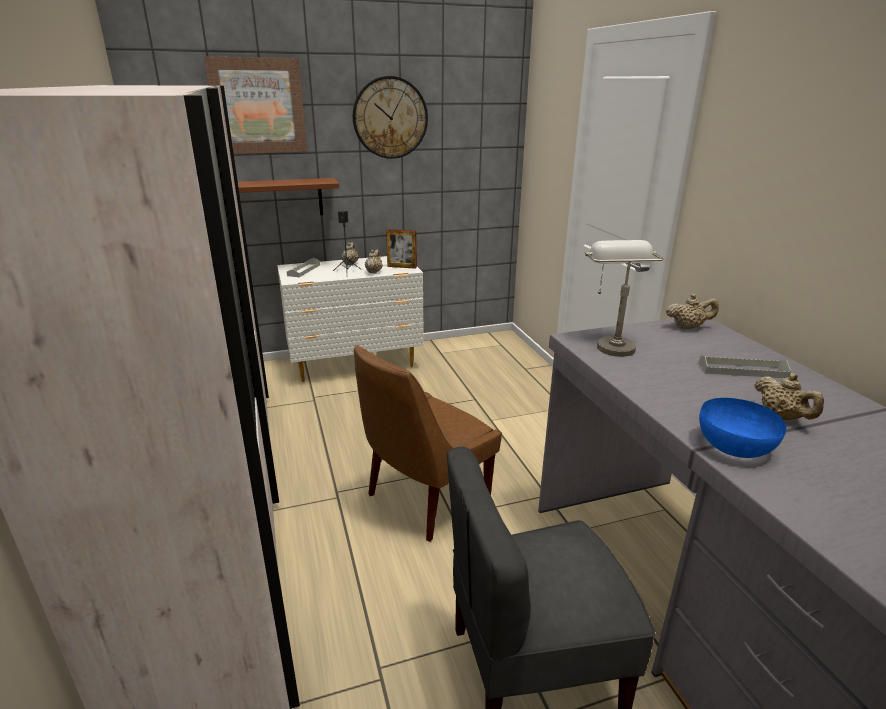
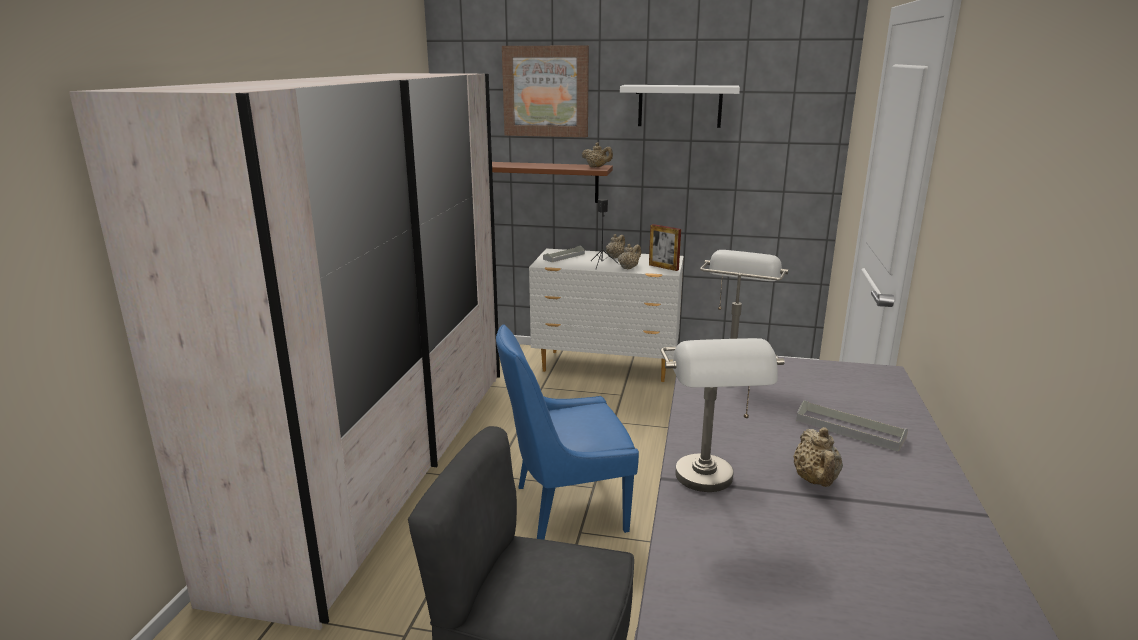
camera: 30 degrees right, 5 degrees down
(390, 118) = (679, 106): wall clock -> white shelf
(424, 500) = (565, 509): brown chair -> blue chair
(688, 327) = (857, 375): beige teapot -> beige teapot (597, 167)
(734, 445) = (711, 487): blue bowl -> grey table lamp

